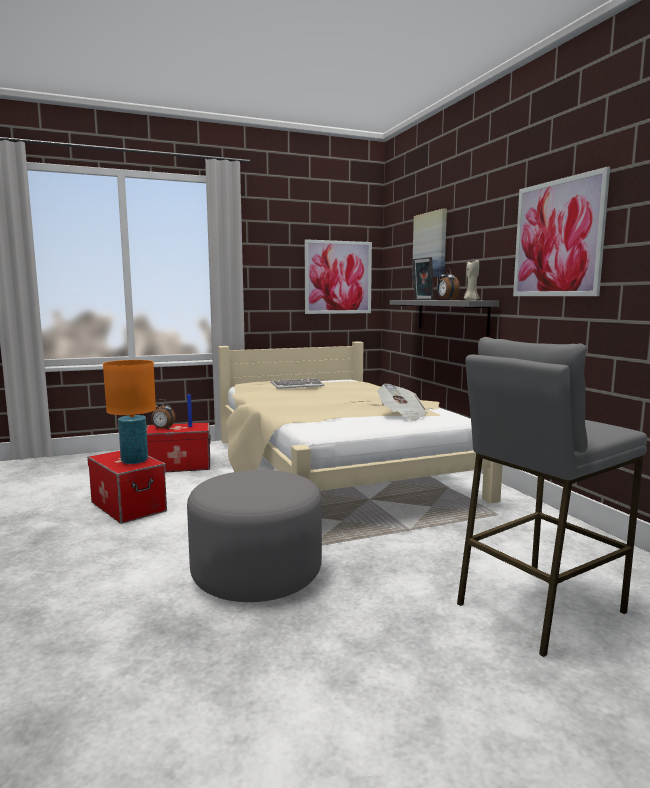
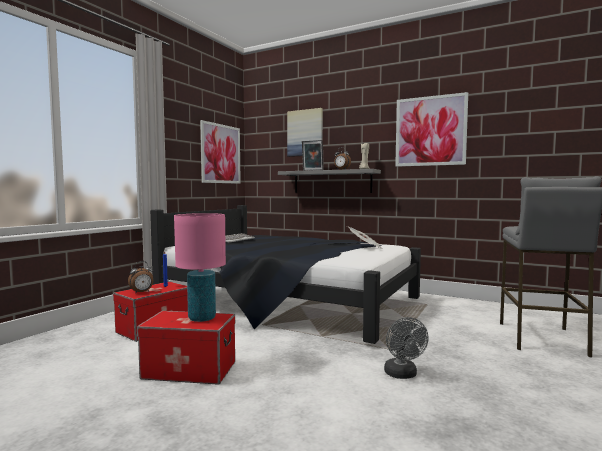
camera: 40 degrees left, 5 degrees down
(134, 461) = (201, 318): orange table lamp -> pink table lamp
(257, 573) = (402, 375): grey ottoman -> grey fan
(335, 471) = (289, 303): beige bed -> black bed

